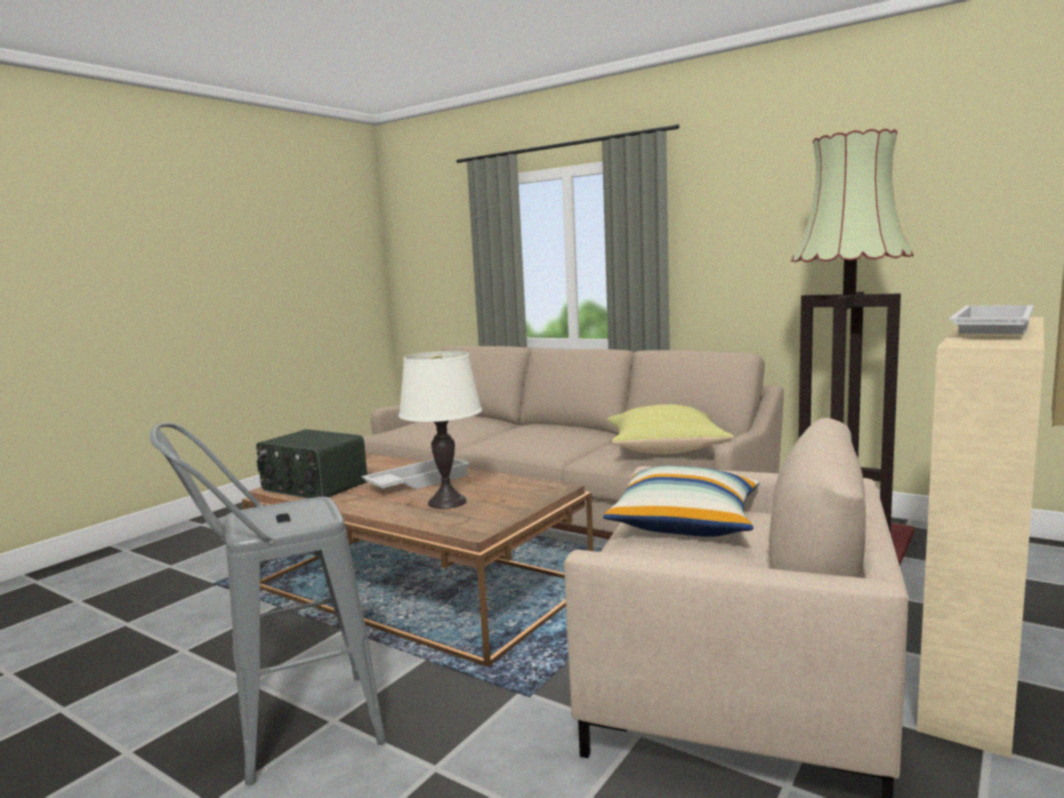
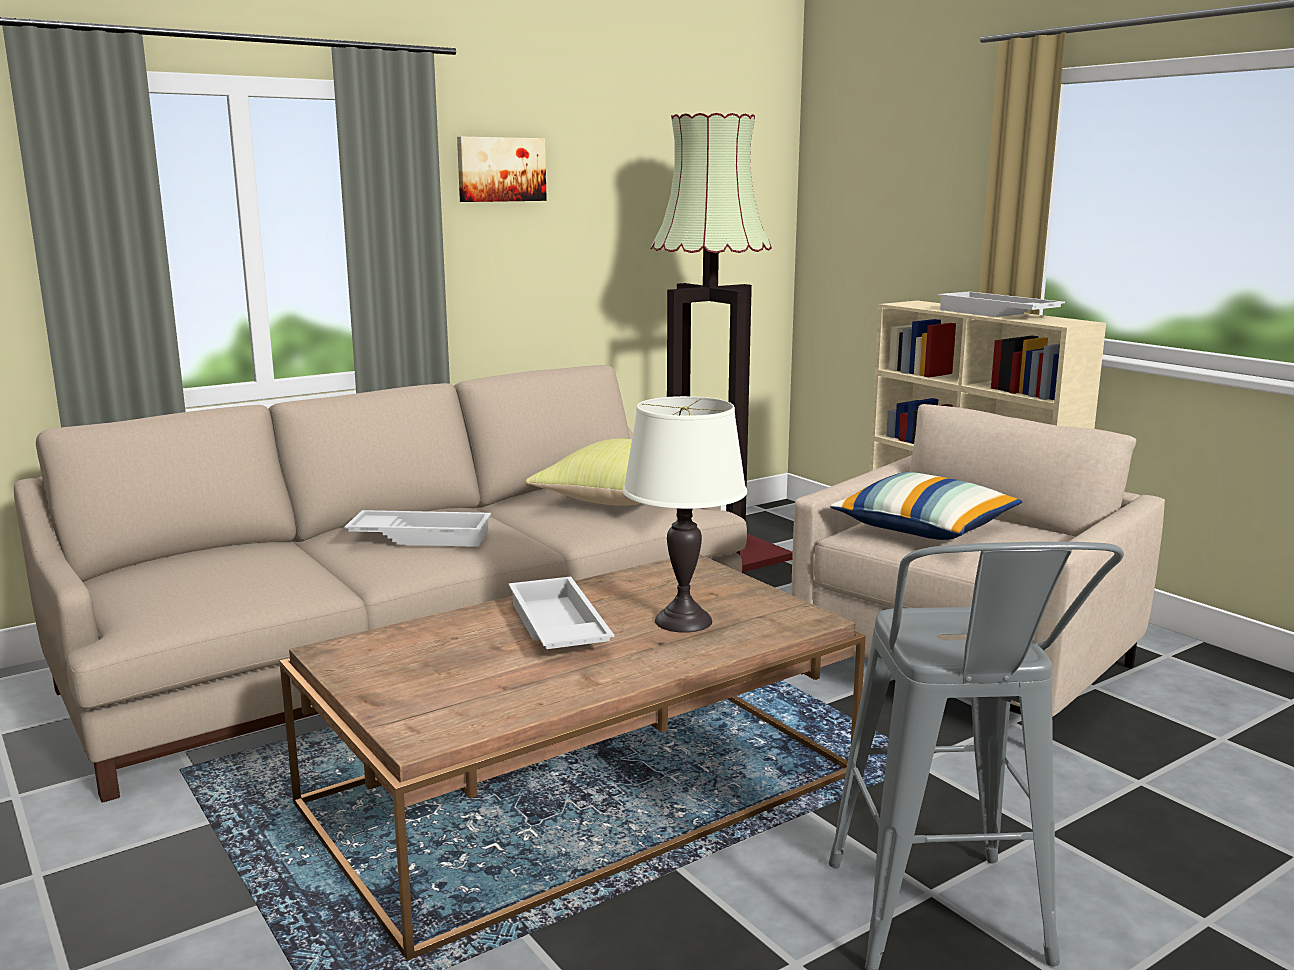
camera: 70 degrees left, 5 degrees up
(313, 487) = (471, 703): radio -> none
(531, 434) = (422, 536): none -> white tray
(727, 204) = (500, 169): none -> picture

